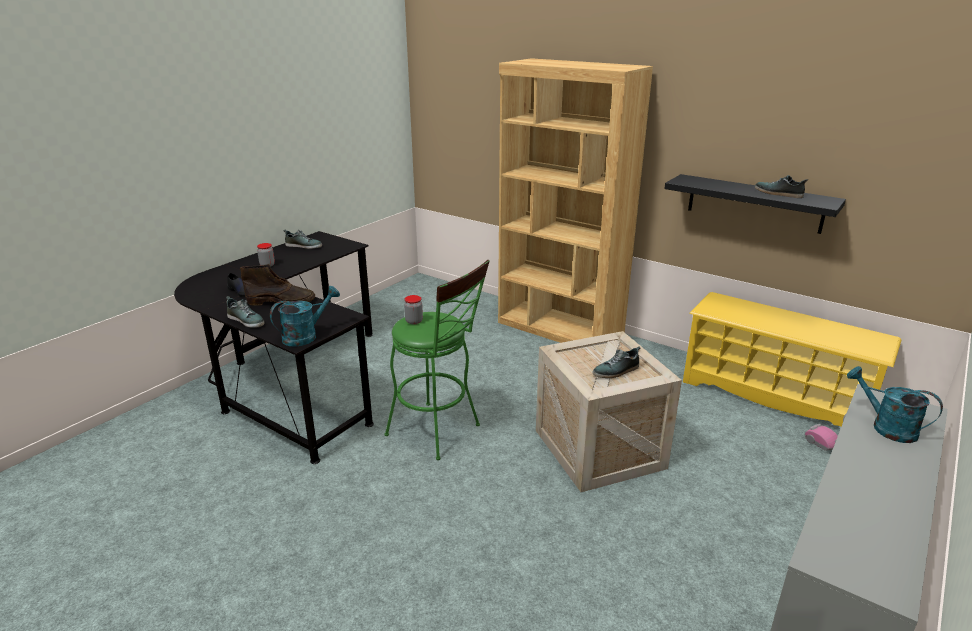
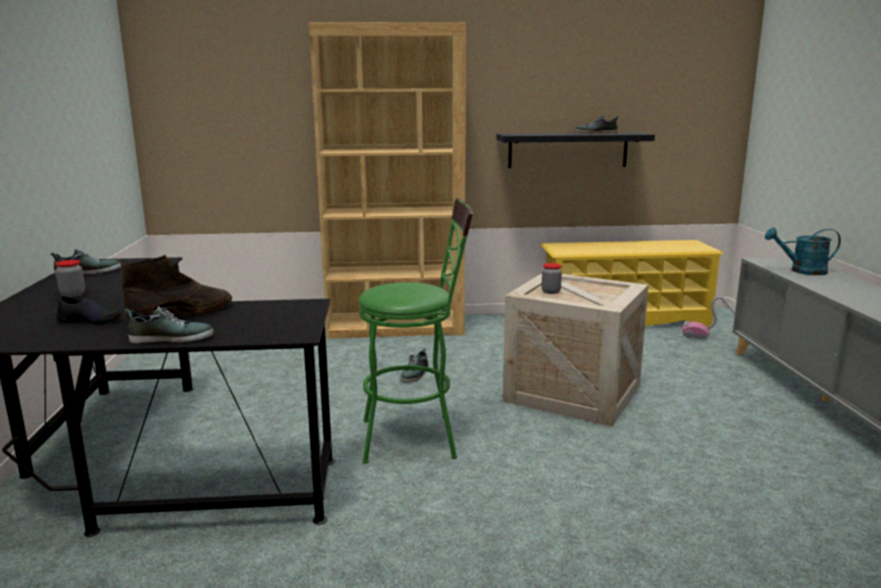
camera: 40 degrees left, 10 degrees down
(305, 336) = (293, 328): turquoise watering can -> none
(414, 321) = (387, 291): jar -> jar (551, 292)
(616, 371) = (596, 292): shoe -> shoe (415, 374)

